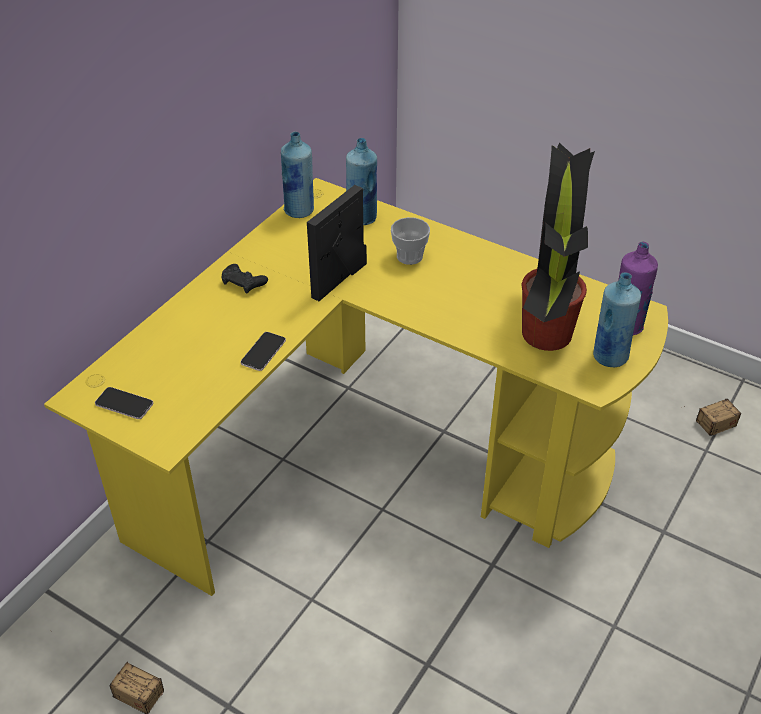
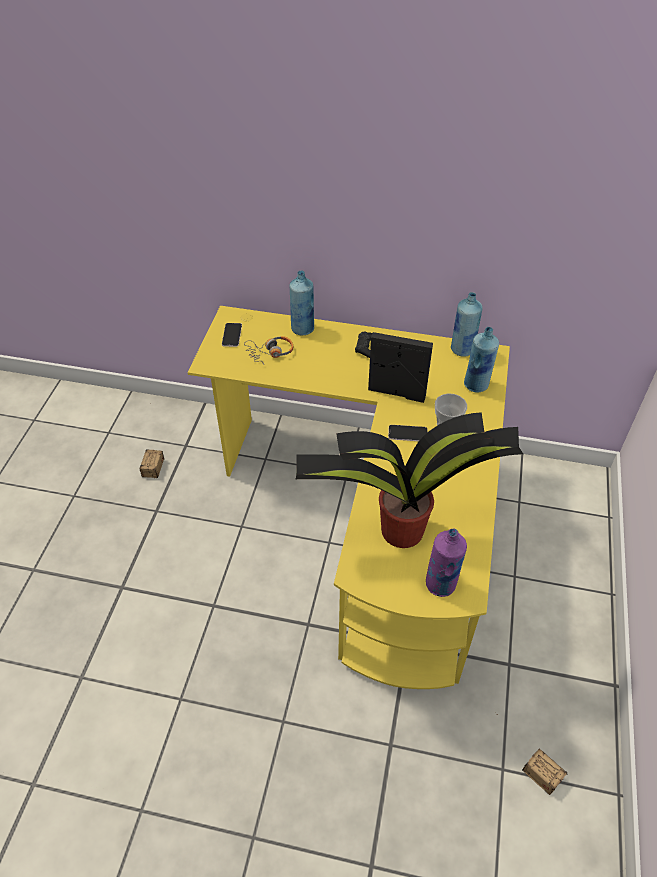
camera: 70 degrees right, 5 degrees up
(190, 372) = (270, 353): none -> headphones
(263, 352) = (304, 379): phone -> phone (407, 433)
(609, 357) = (395, 578): blue bottle -> blue bottle (302, 329)

